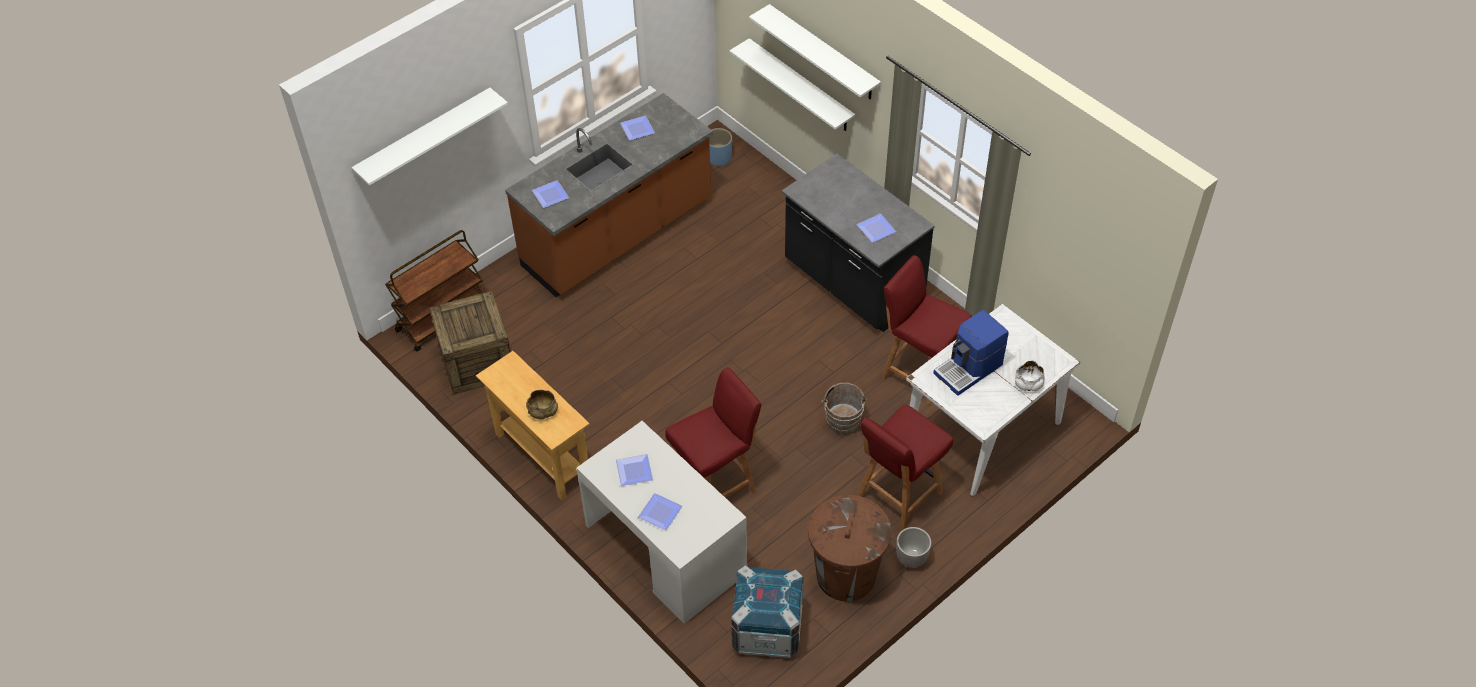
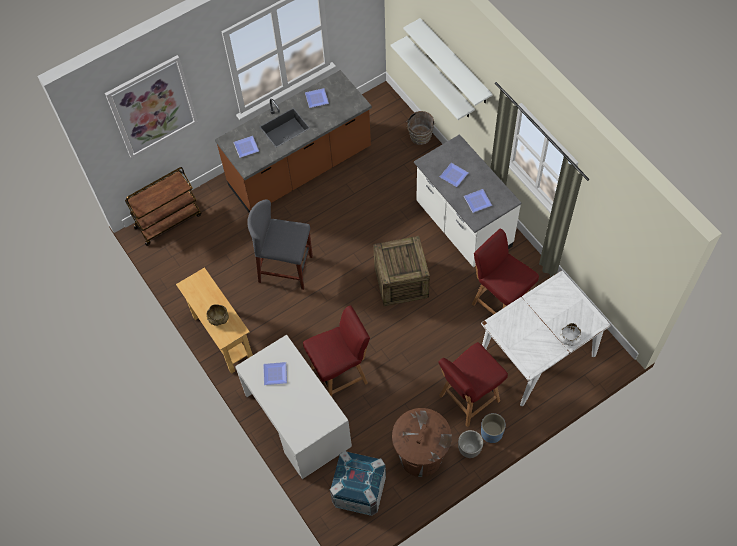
camera: 10 degrees right, 10 degrees up
(424, 138) = (152, 107): white shelf -> picture
(477, 362) = (187, 259): crate -> crate (401, 282)
(618, 360) = (286, 269): none -> grey stool
(660, 514) = (288, 410): plate -> plate (454, 176)
(719, 158) = (382, 112): blue planter -> blue planter (491, 433)
(843, 424) = (437, 338): brown bucket -> brown bucket (420, 138)
(852, 284) = (462, 226): black counter -> white counter
(969, 369) = (528, 321): coffee machine -> none

